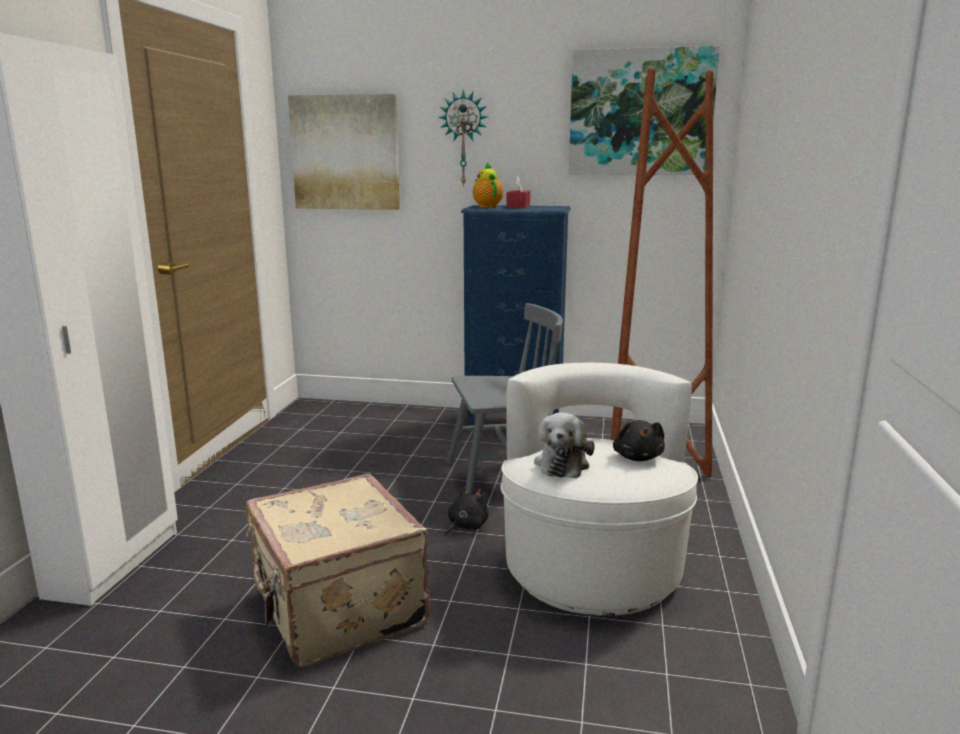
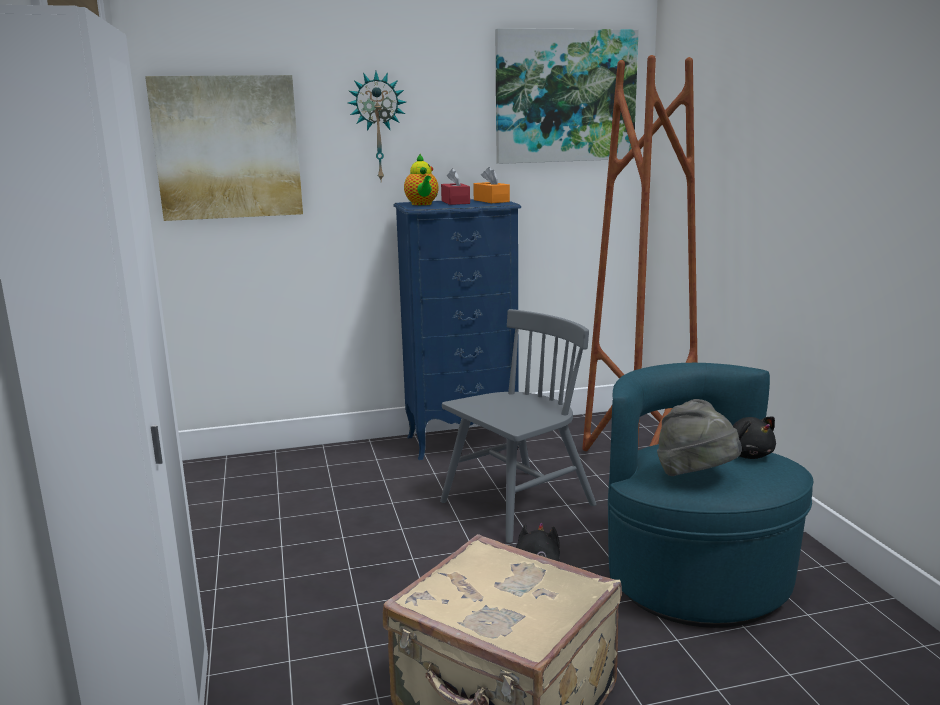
camera: 25 degrees left, 0 degrees up
(487, 206) = (422, 204): teapot -> teapot turned 150 degrees counterclockwise
(550, 207) = (491, 201): none -> orange tissue box
(562, 464) = (696, 477): plush toy -> grey hat
(593, 571) = (699, 580): white armchair -> turquoise armchair

